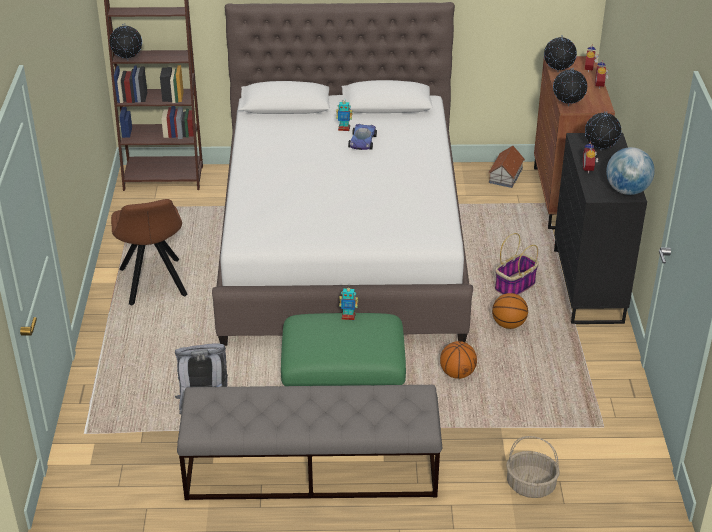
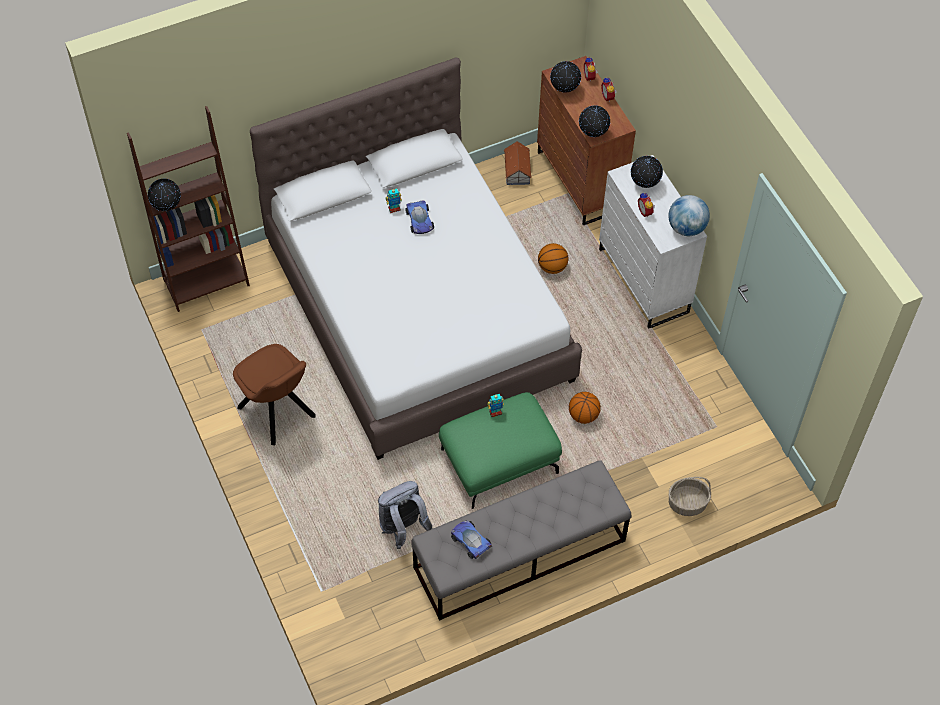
camera: 25 degrees left, 20 degrees up
(243, 408) = (470, 541): none -> toy car
(509, 324) = (599, 348): basketball -> basketball (552, 267)
(515, 286) = (585, 303): basket -> none
(589, 286) = (644, 281): black dresser -> white dresser

